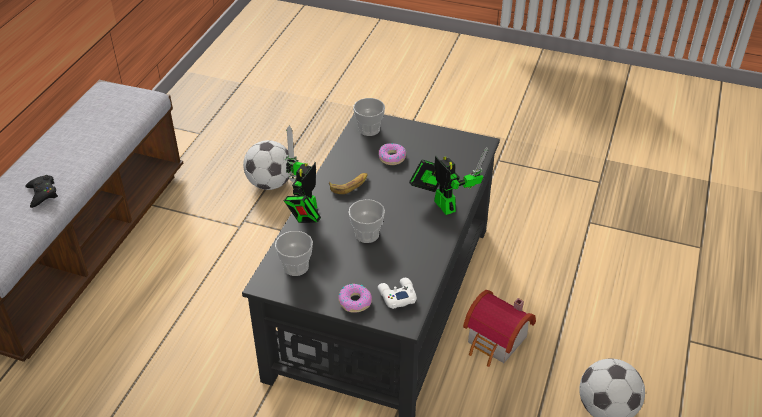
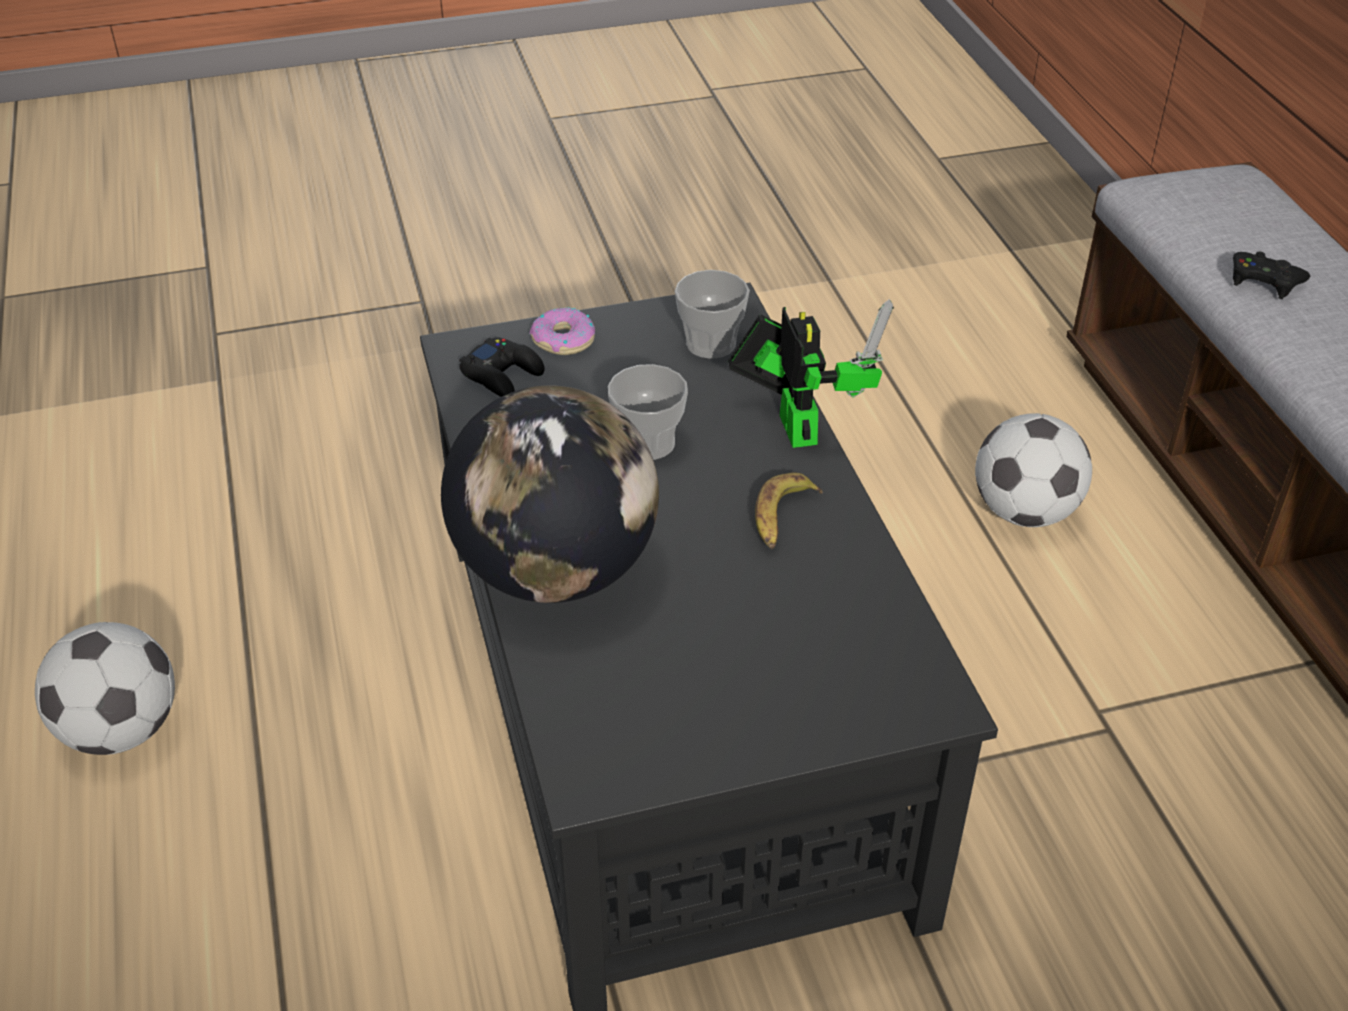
camera: 145 degrees right, 0 degrees up
(270, 183) = (1182, 853): football -> football (1024, 512)
(369, 129) = (895, 677): cup -> none
(392, 157) = (764, 626): donut -> none
(397, 296) = (503, 375): white game controller -> black game controller
(442, 203) = (556, 570): toy robot -> globe
(496, 342) = (390, 748): toy house -> none

